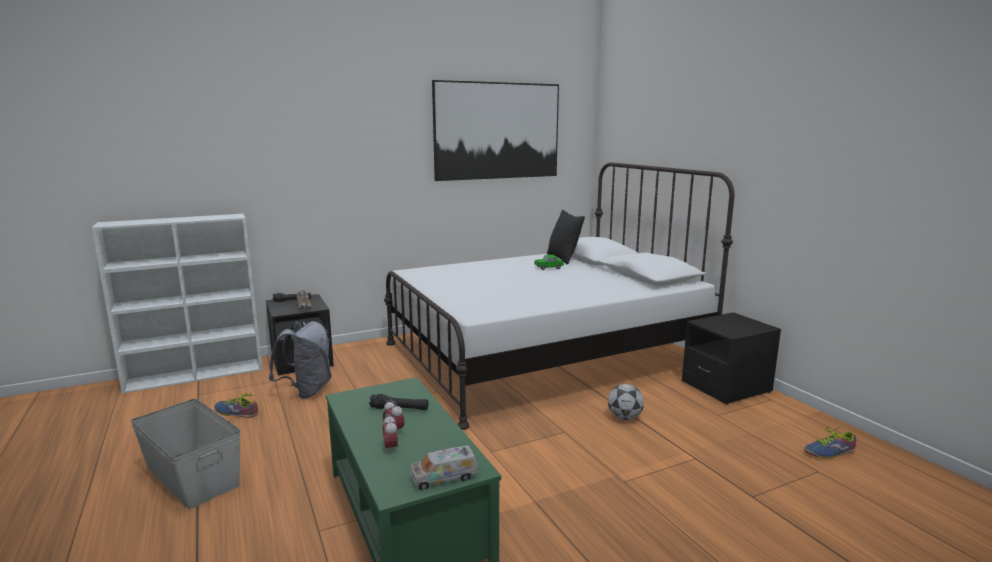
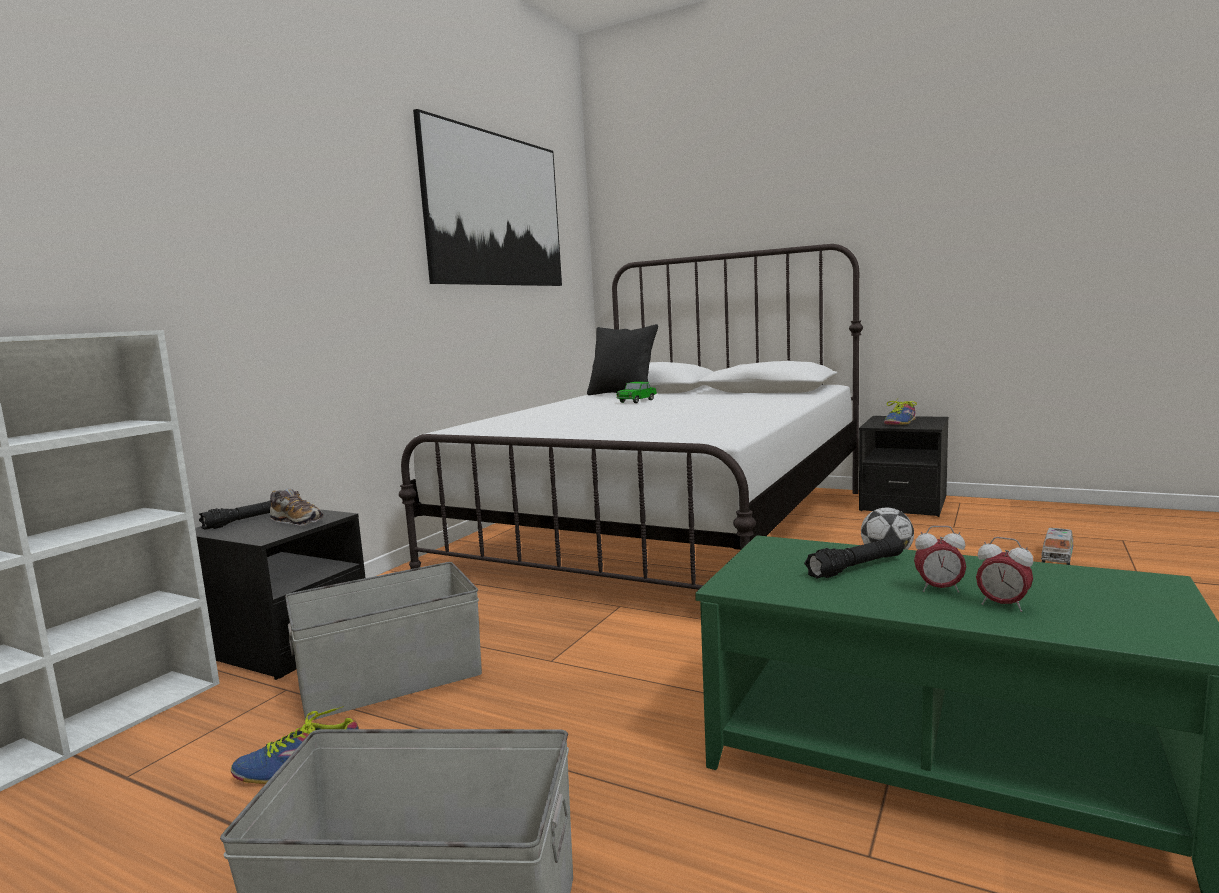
camera: 35 degrees left, 5 degrees down
(306, 391) = (389, 679): grey backpack -> grey storage box
(444, 477) = (1162, 603): toy truck -> toy truck (1057, 557)
(830, 452) = (1092, 524): shoe -> shoe (900, 422)

